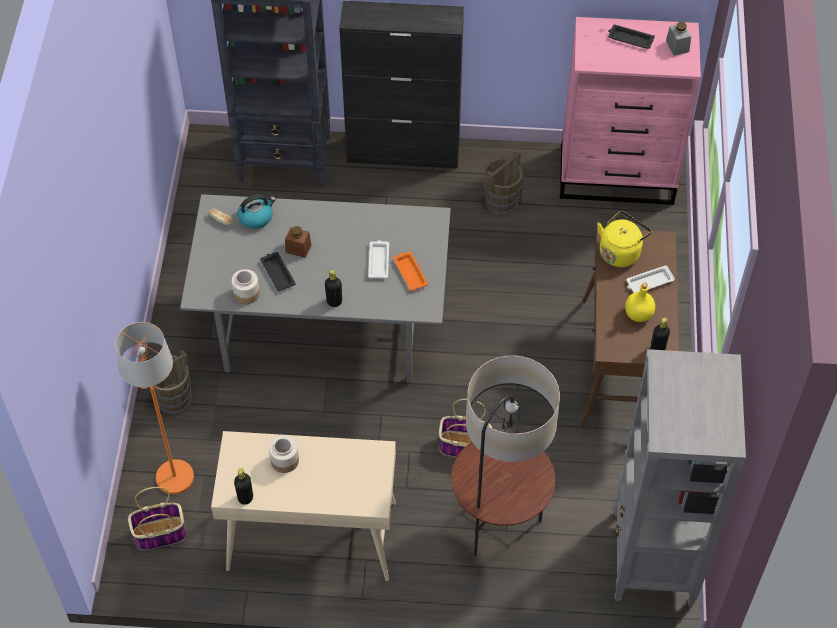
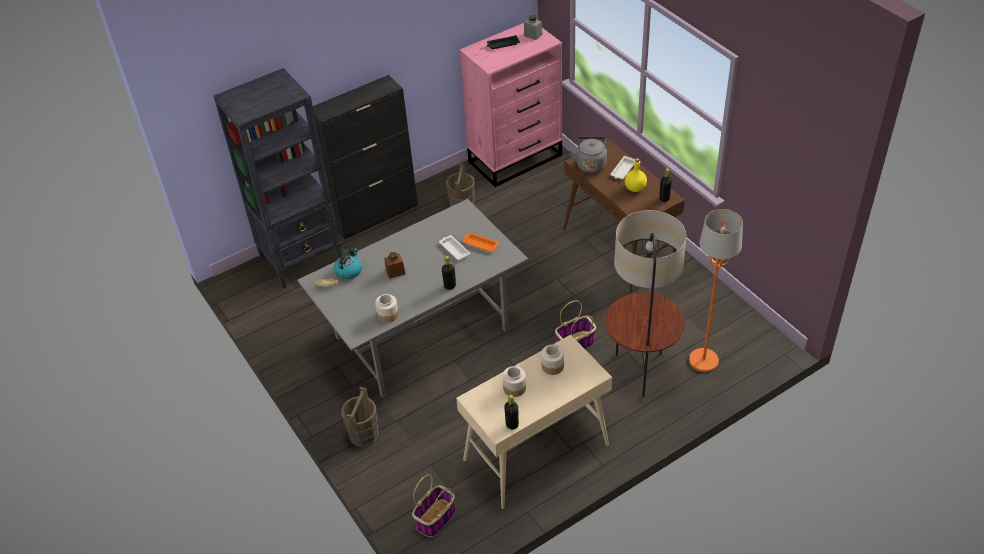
camera: 35 degrees left, 10 degrees down
(174, 477) = (411, 479): orange floor lamp -> orange floor lamp (703, 361)
(277, 273) = (396, 292): black tray -> none
(343, 463) = (552, 366): none -> jar
(620, 251) = (590, 164): yellow kettle -> grey kettle
(652, 559) = (741, 332): grey bookcase -> none

